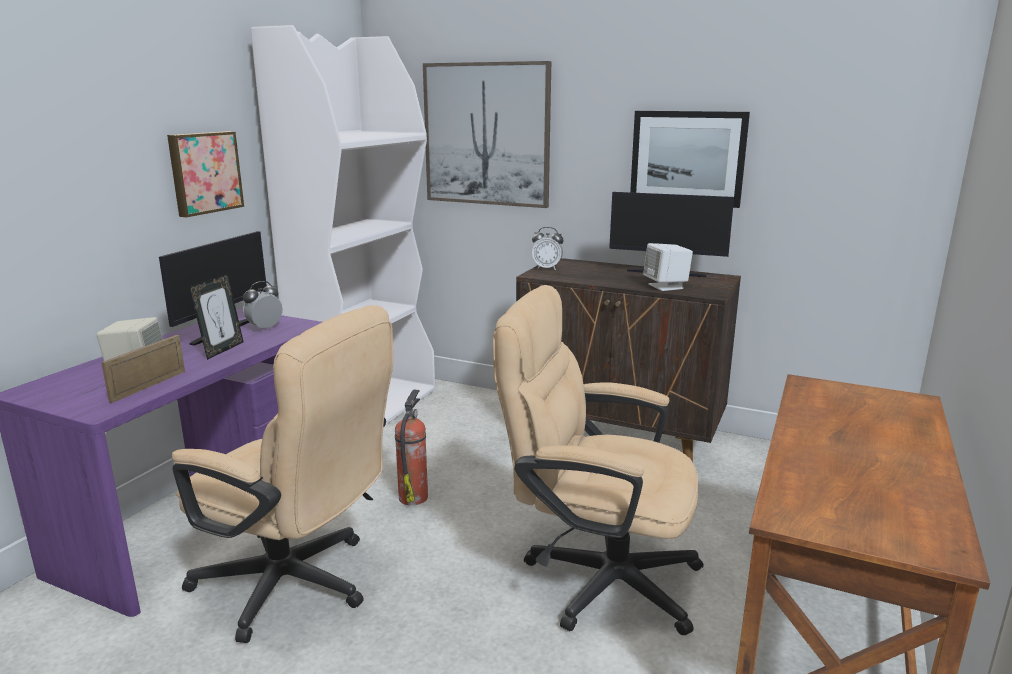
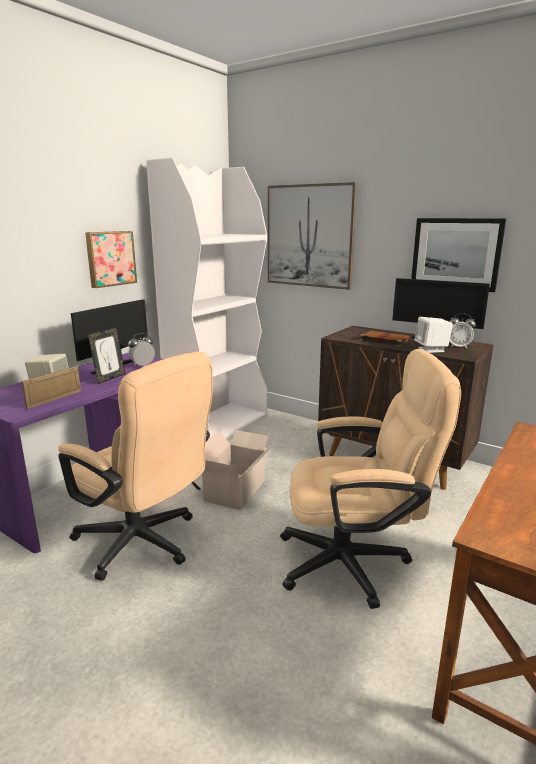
camera: 10 degrees right, 0 degrees up
(414, 496) = (236, 489): fire extinguisher -> cardboard box
(547, 268) = (345, 333): alarm clock -> alarm clock (458, 347)
(595, 577) = (355, 562): beige office chair -> beige office chair turned 150 degrees clockwise
(601, 276) = (384, 340): none -> brown book

